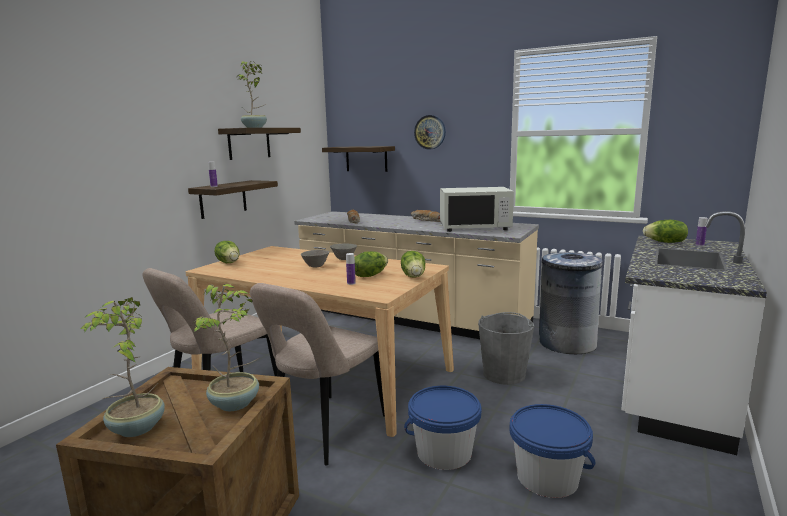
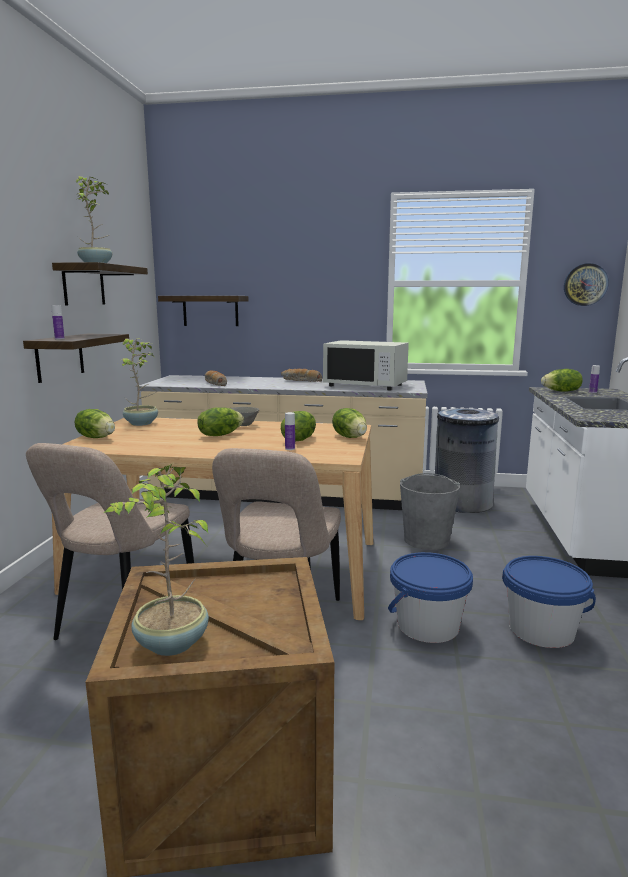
camera: 20 degrees left, 0 degrees up
(236, 404) = (269, 595): potted plant -> potted plant (142, 423)
(315, 266) = (220, 435): grey bowl -> lettuce
(430, 132) = (292, 280): wall clock -> wall clock (585, 284)
(475, 227) = (365, 385): white microwave -> white microwave turned 45 degrees clockwise

